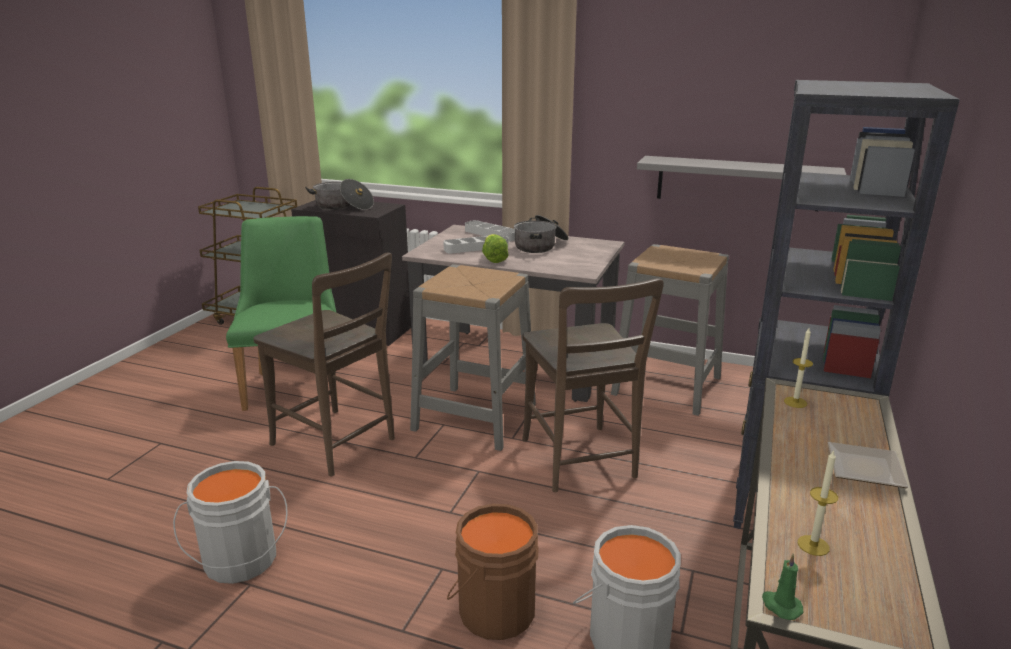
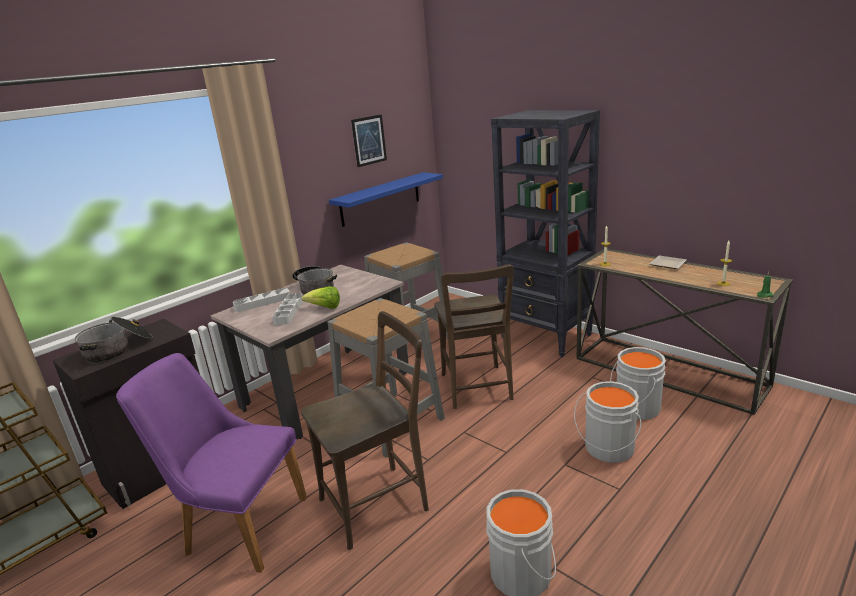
camera: 65 degrees left, 0 degrees up
(296, 382) = (236, 525): green chair -> purple chair
(493, 609) = (607, 449): brown bucket -> grey bucket
(580, 462) = (477, 389): brown chair -> brown chair turned 75 degrees clockwise
(737, 183) = (380, 199): grey shelf -> blue shelf
(740, 91) = (369, 140): none -> picture

